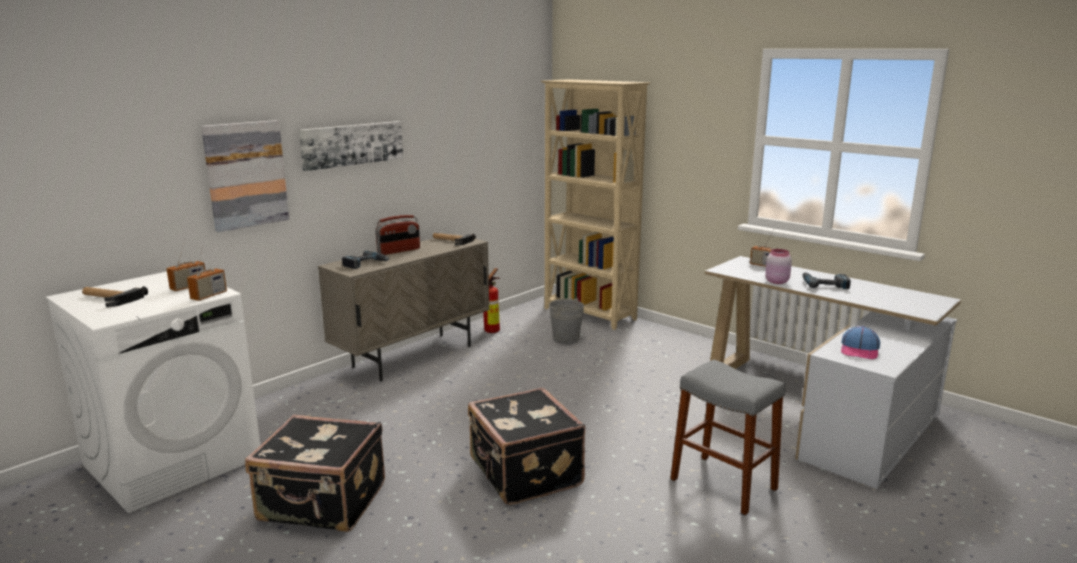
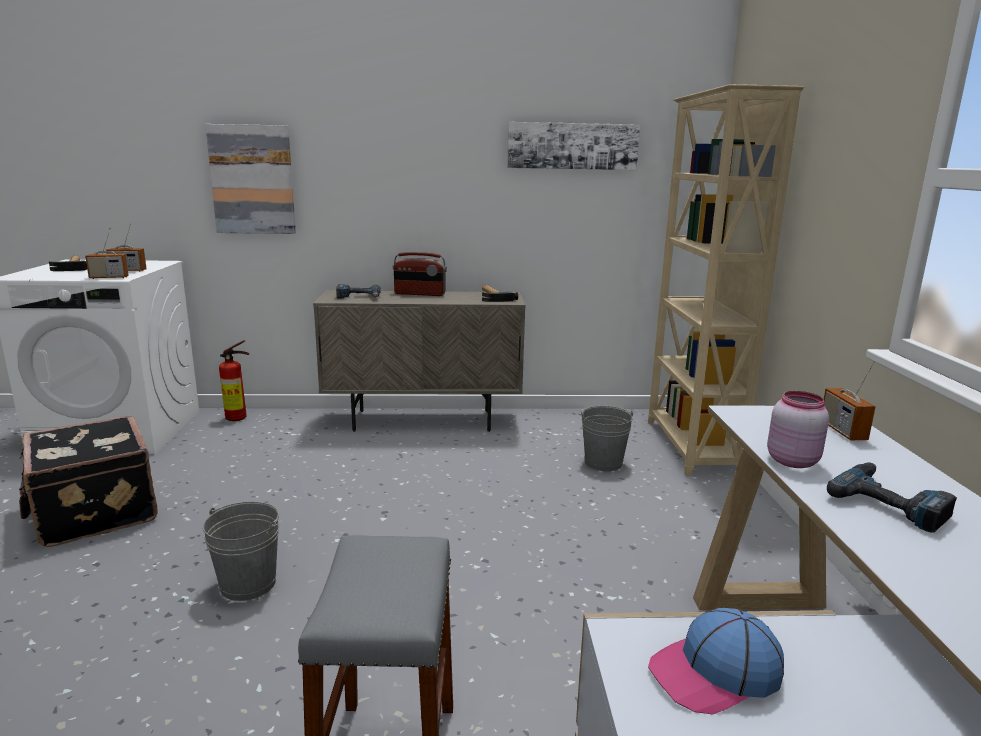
camera: 45 degrees right, 0 degrees up
(352, 144) = (381, 162): picture -> picture (572, 146)
(493, 330) = (545, 424): fire extinguisher -> fire extinguisher (239, 418)
(524, 473) = (248, 584): black suitcase -> grey bucket

